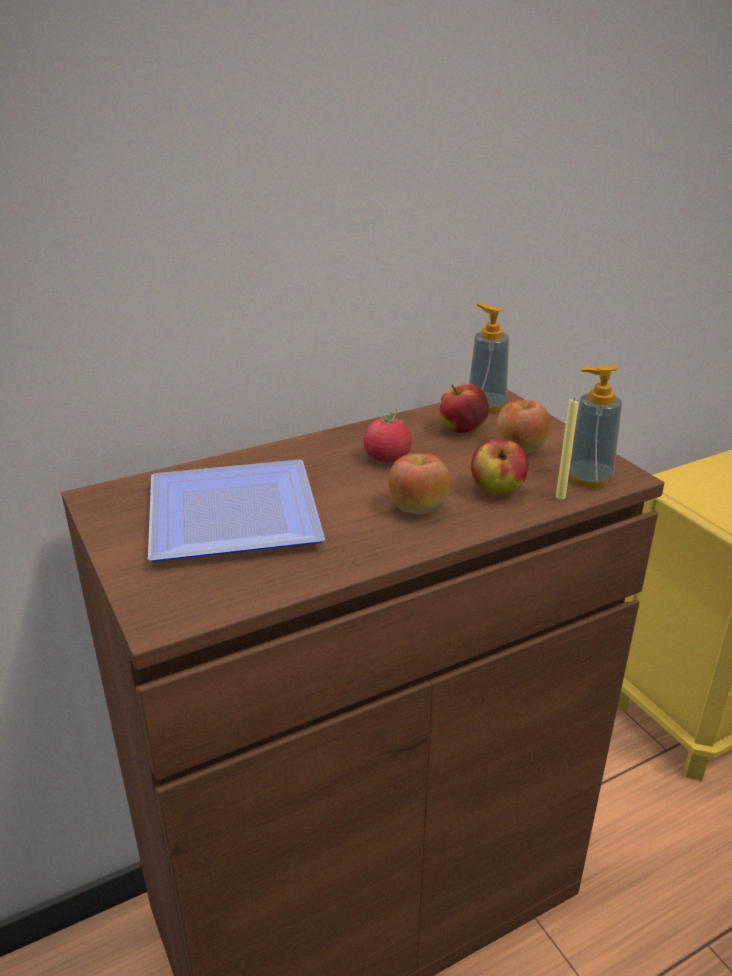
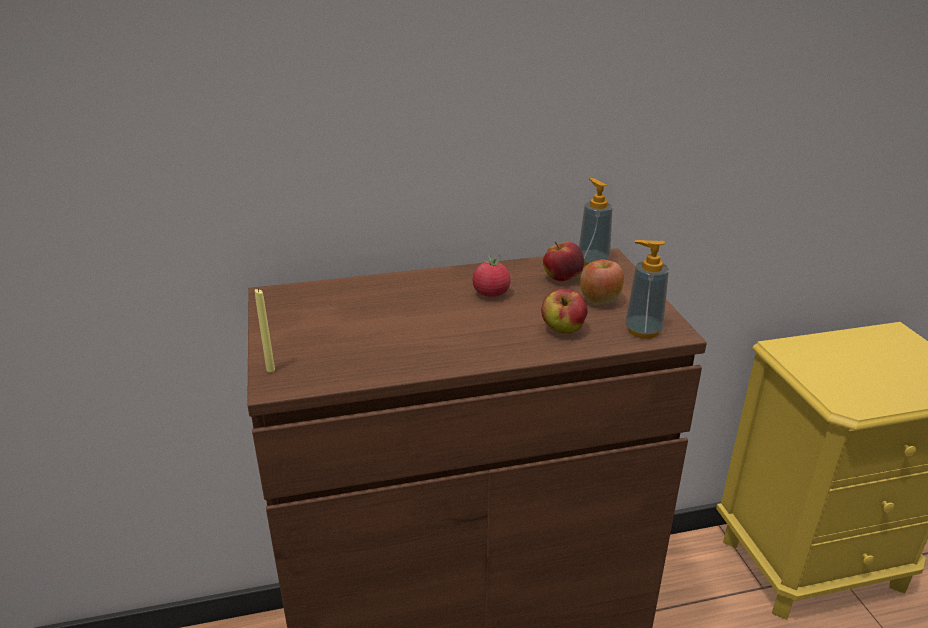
camera: 15 degrees right, 0 degrees up
(227, 513) = (353, 318): plate -> none
(418, 509) = (493, 335): apple -> none
(560, 497) = (611, 341): yellow candle -> yellow candle (270, 370)

